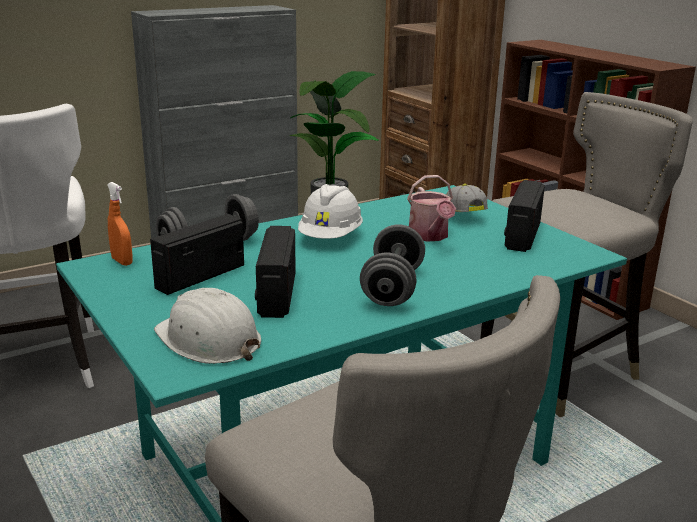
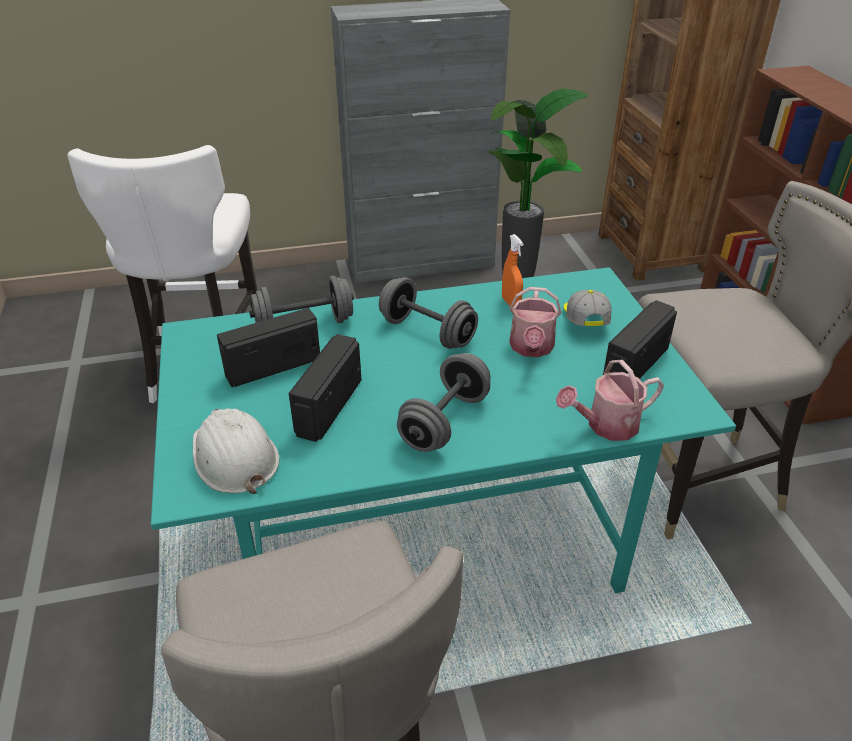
camera: 20 degrees right, 15 degrees up
(122, 261) = (217, 332): orange spray bottle -> orange spray bottle (511, 303)
(330, 237) = (427, 332): white hard hat -> grey dumbbell
(529, 271) = (606, 425): none -> watering can

